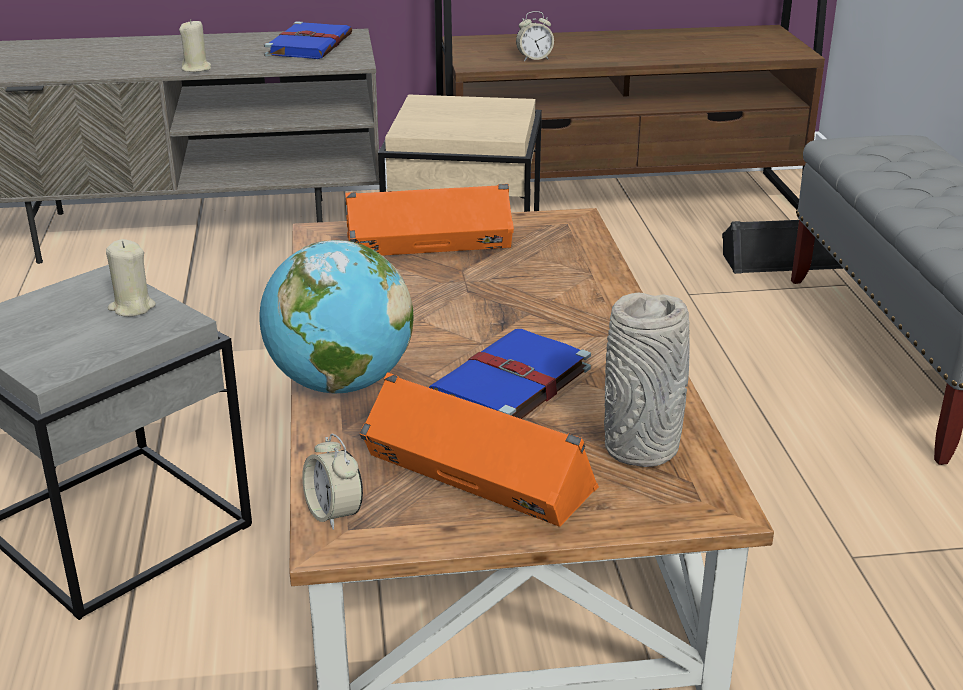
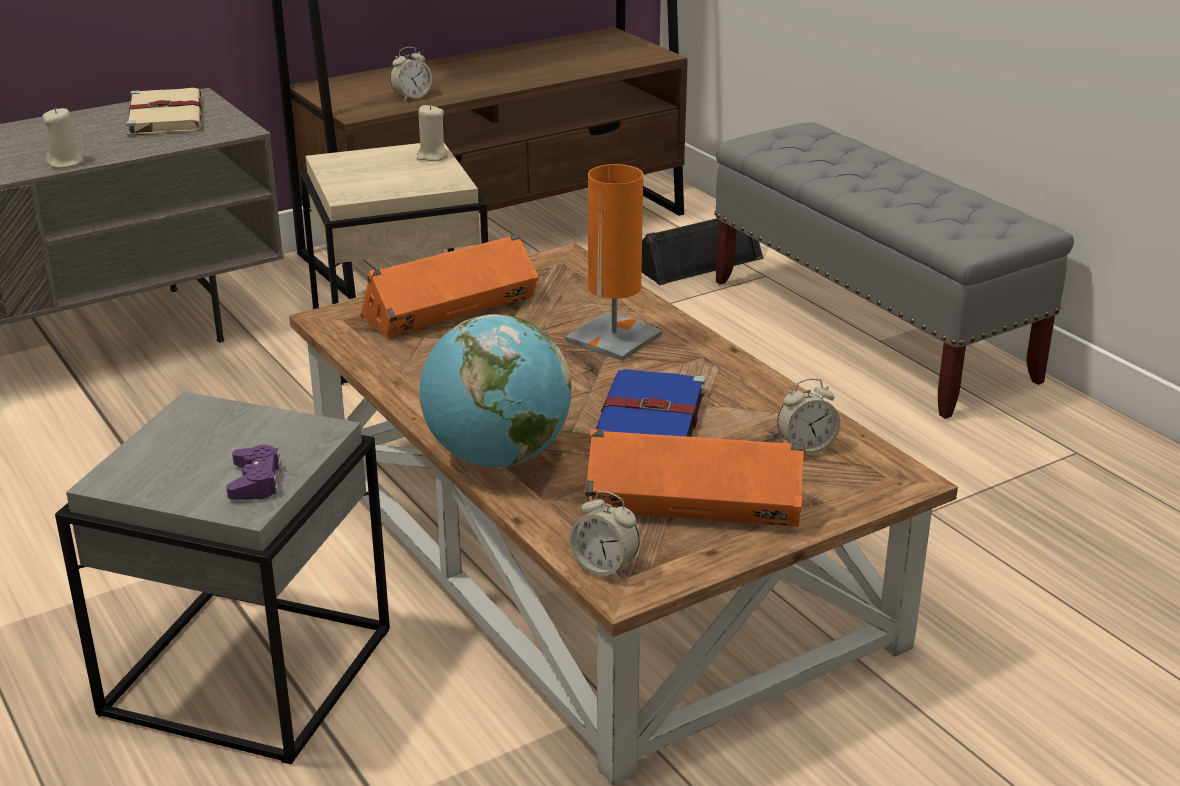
camera: 25 degrees left, 0 degrees up
(79, 351) = (255, 481): none -> purple game controller
(132, 307) = (260, 429): beige candle -> beige candle (432, 156)
(309, 45) = (165, 116): blue book -> beige book
(550, 299) = (614, 338): none -> orange table lamp
(642, 448) = (806, 447): grey vase -> alarm clock

